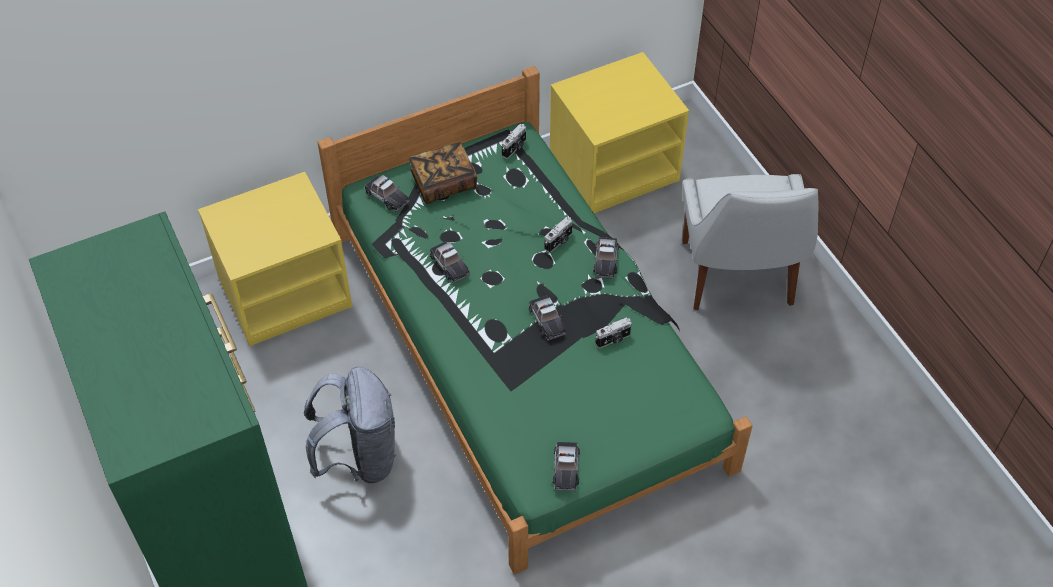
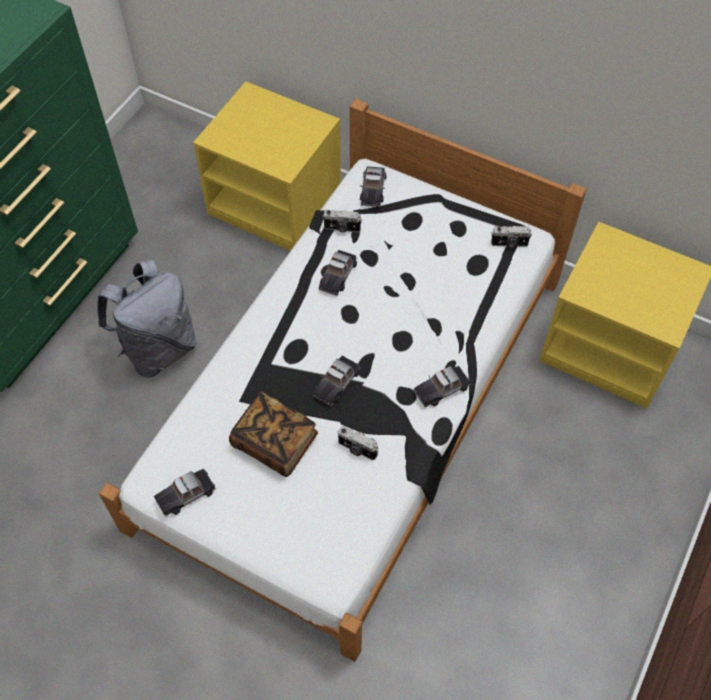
camera: 55 degrees right, 5 degrees up
(443, 183) = (422, 217): book -> book (275, 443)
(524, 346) = (355, 397): green bed -> white bed
(559, 242) = (431, 339): camera -> camera (342, 228)
(737, 277) = (579, 527): white chair -> none

